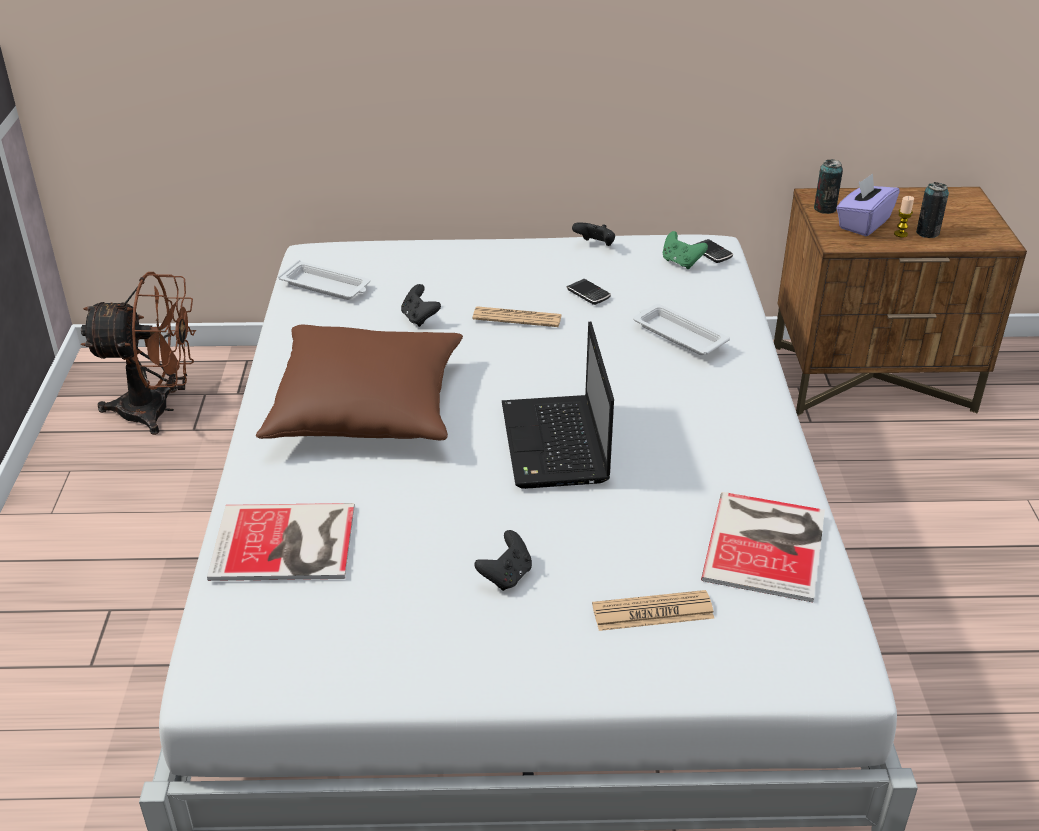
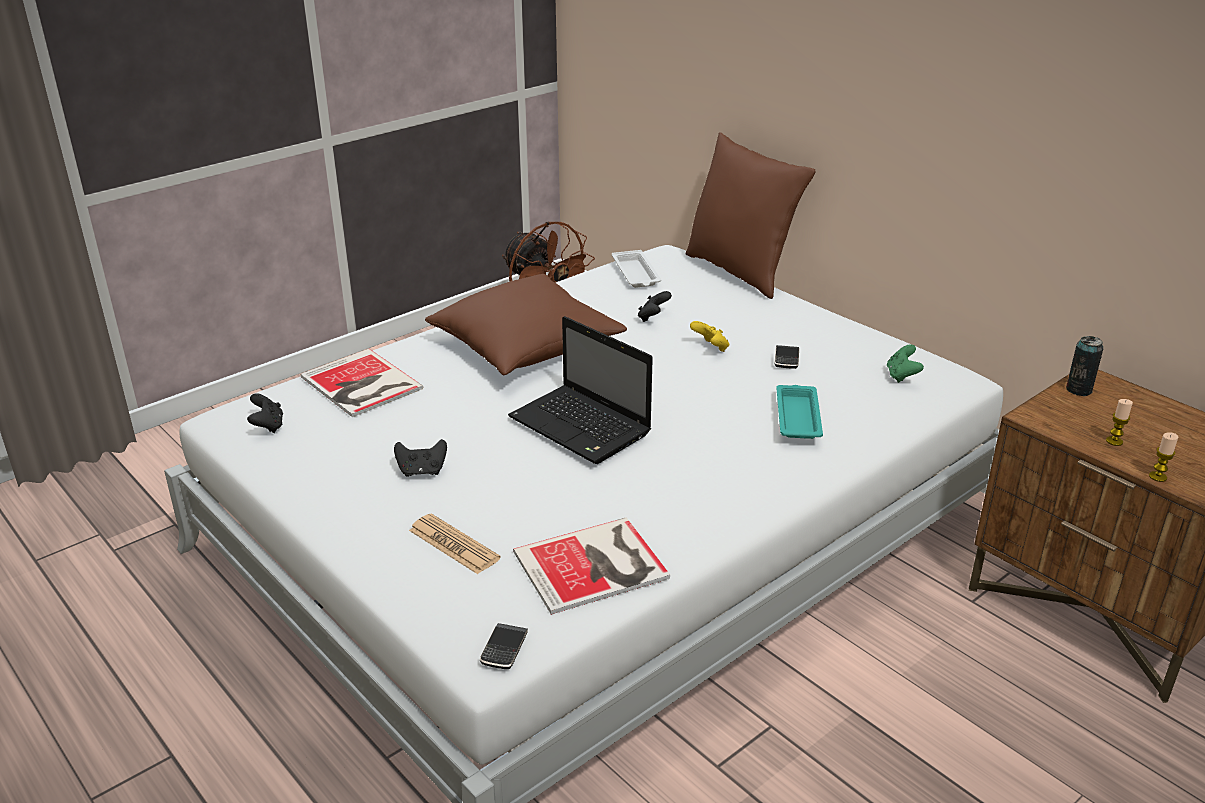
camera: 50 degrees right, 5 degrees down
(408, 239) = (740, 271): none -> brown pillow
(517, 318) = (710, 348): newspaper -> yellow game controller
(556, 445) = (582, 427): laptop -> laptop turned 90 degrees counterclockwise
(595, 245) = (858, 334): black game controller -> black game controller (268, 426)
(678, 335) = (797, 416): white tray -> turquoise tray
(711, 253) = (943, 383): phone -> phone (504, 649)
(863, 223) = (1092, 416): purple tissue box -> none
(927, 233) = (1146, 454): can -> none
(956, 244) = (1157, 477): none -> candle

